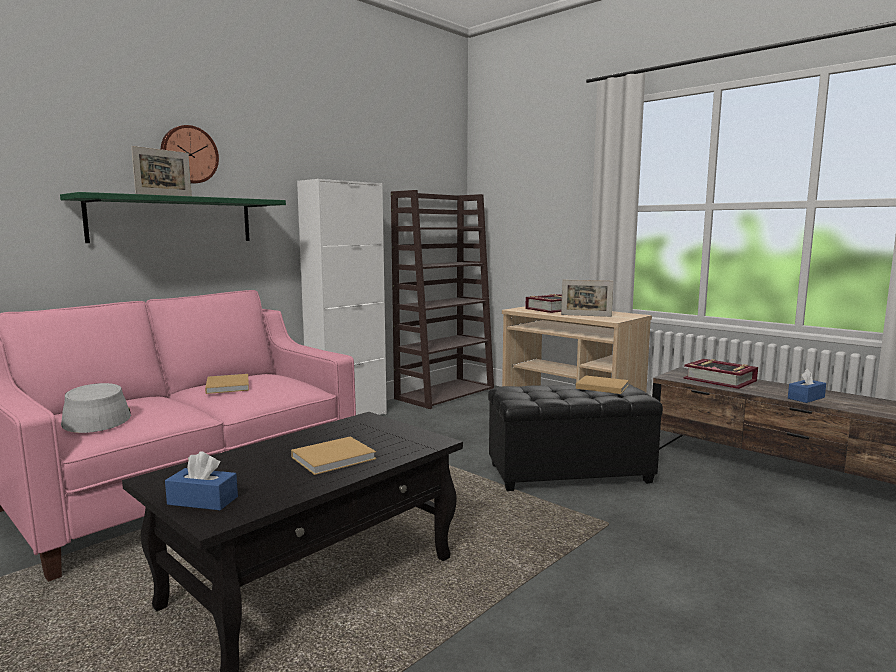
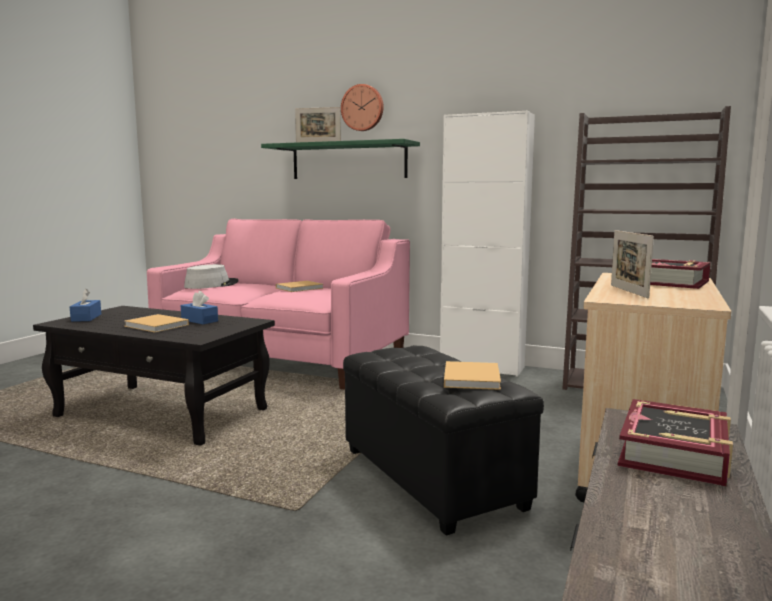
camera: 70 degrees right, 0 degrees up
(806, 398) = (635, 531): blue tissue box -> blue tissue box (199, 320)

